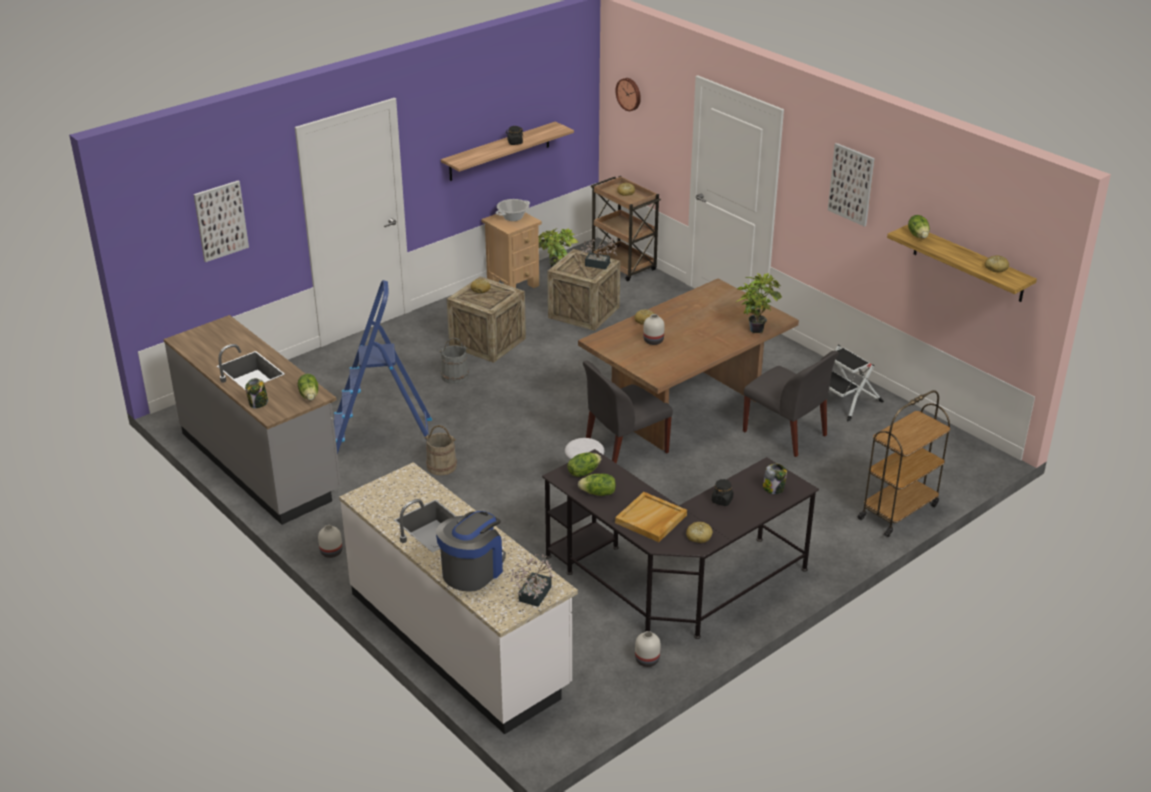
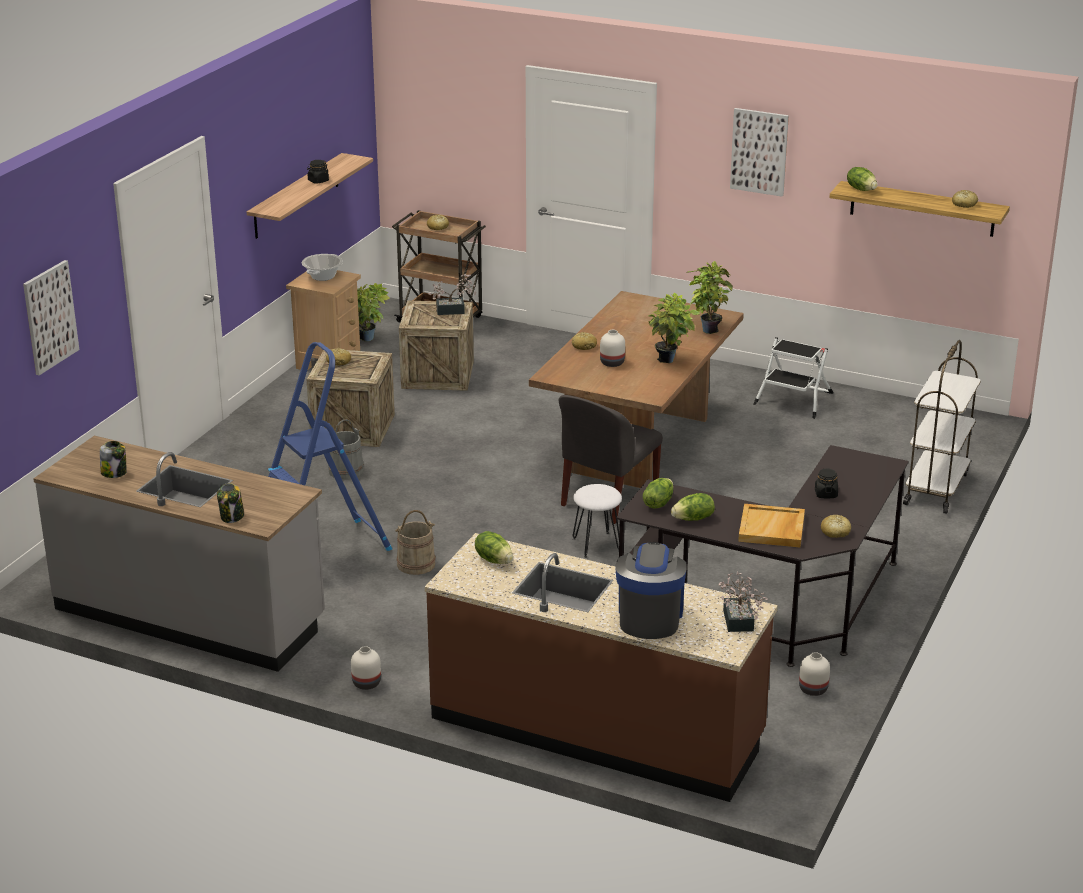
camera: 25 degrees left, 5 degrees down
(310, 395) = (287, 494): lettuce -> lettuce (494, 559)
(459, 640) = (597, 728): white counter -> brown counter
(629, 94) = (424, 106): wall clock -> none
(699, 350) = (669, 361): none -> potted plant
(774, 488) = (866, 471): jar -> jar (114, 473)
(786, 434) = (763, 444): grey chair -> none
(899, 512) = (937, 489): brown cart -> white cart

